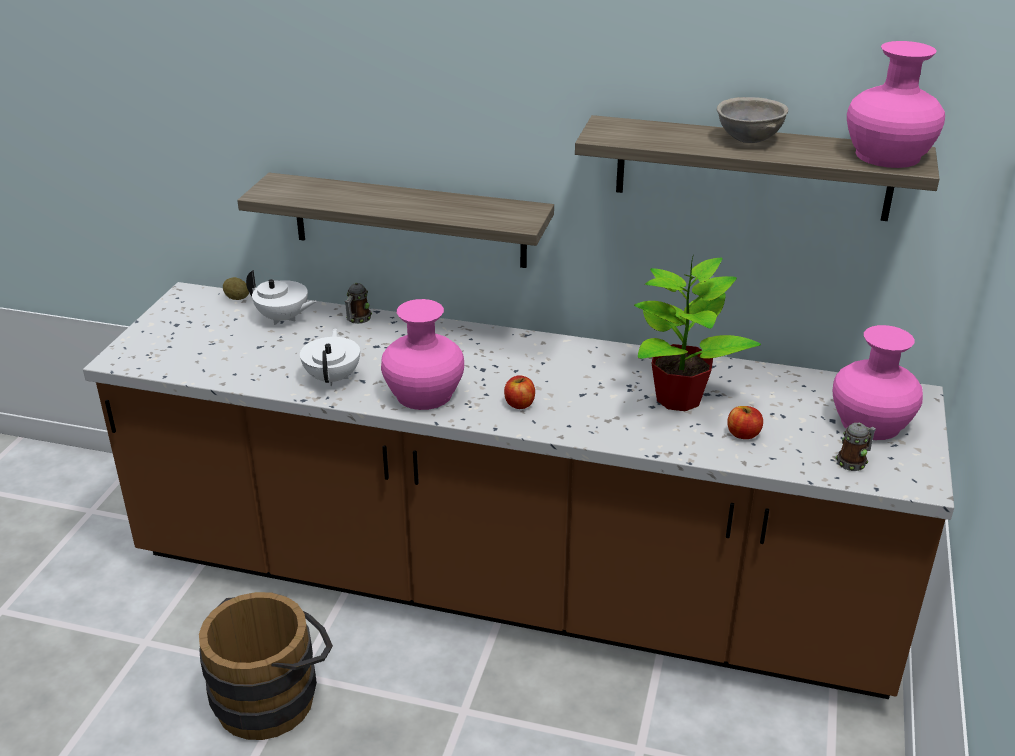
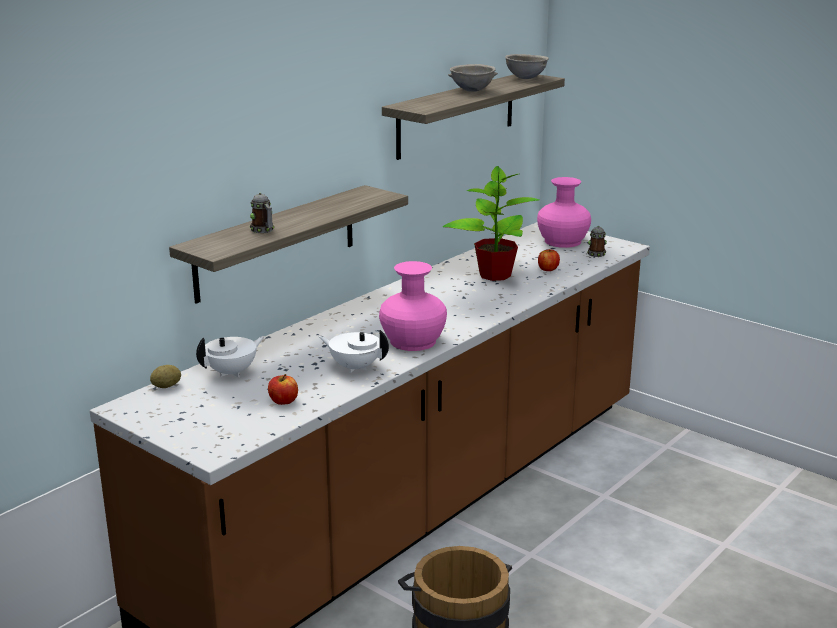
camera: 65 degrees left, 10 degrees down
(357, 320) = (273, 345): mug -> mug (263, 230)
(519, 404) = (457, 316): apple -> apple (283, 401)
(888, 155) = (526, 78): pink vase -> grey bowl

